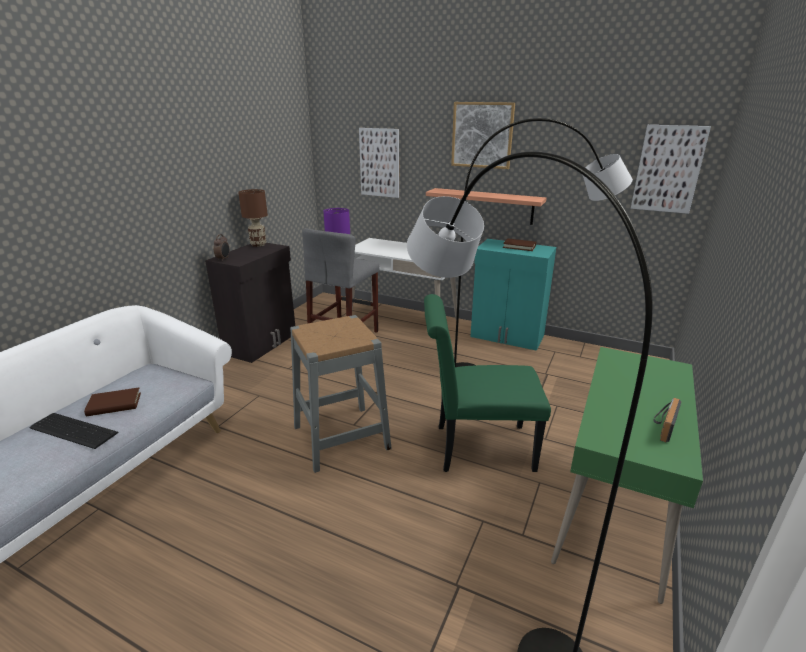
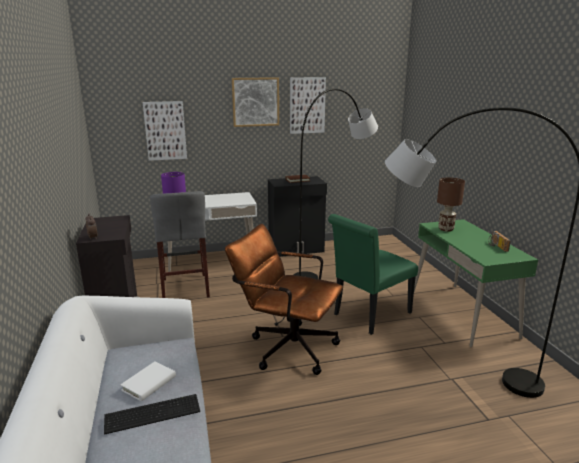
camera: 40 degrees left, 5 degrees down
(114, 404) = (149, 383): brown book -> white book
(258, 245) = (98, 220): brown table lamp -> brown table lamp (446, 229)
(341, 437) = (286, 346): grey stool -> brown office chair
(487, 206) = (264, 154): shelf -> none
(507, 336) = (296, 249): turquoise cabinet -> black cabinet
(668, 169) = (376, 115): picture -> picture (307, 105)

